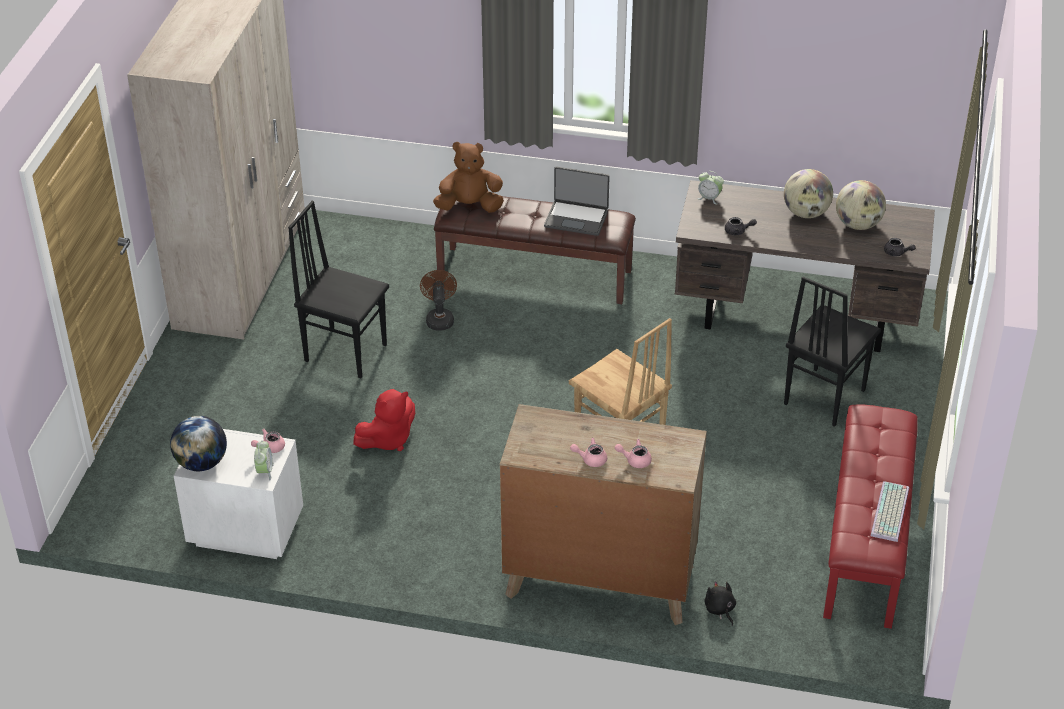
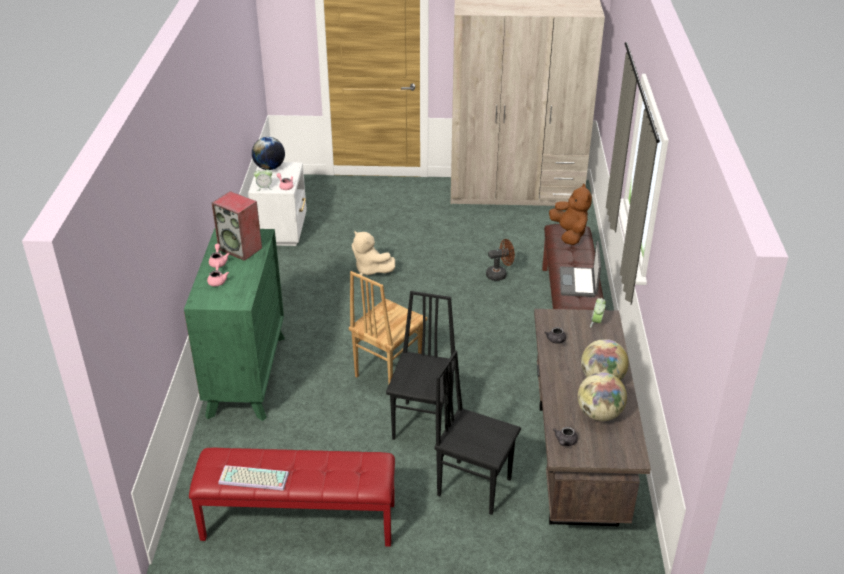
camera: 80 degrees right, 5 degrees down
(345, 351) = (451, 242): black chair -> black chair (424, 424)
(388, 439) = (370, 270): red plush toy -> beige plush toy
(562, 437) = (241, 249): none -> speaker
(599, 581) = (246, 375): brown dresser -> green dresser
(720, 610) = (220, 438): black plush toy -> none

